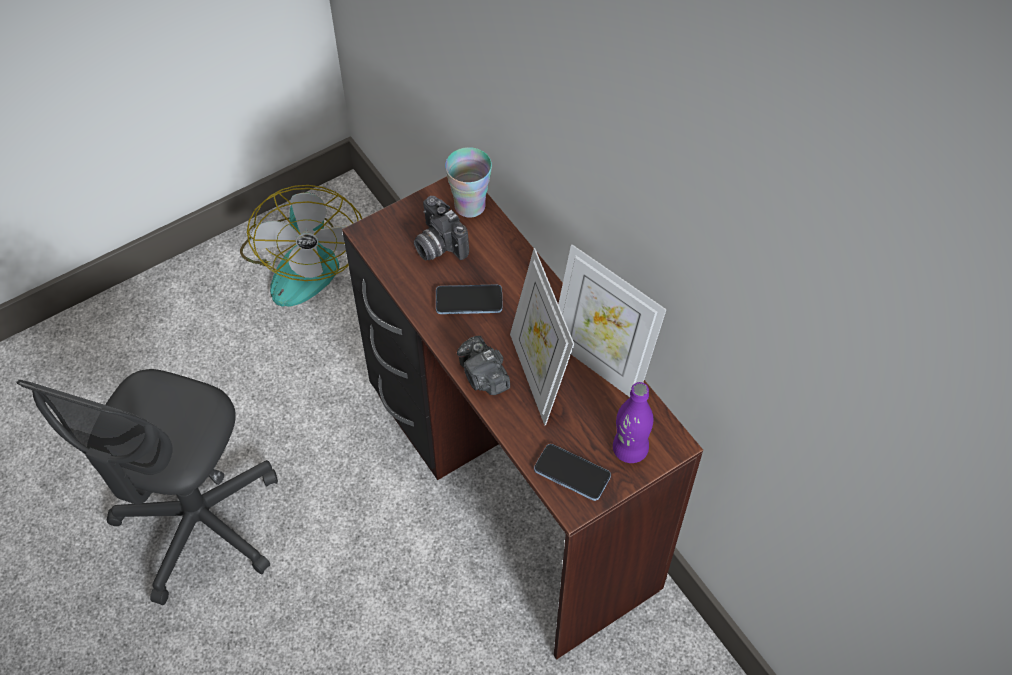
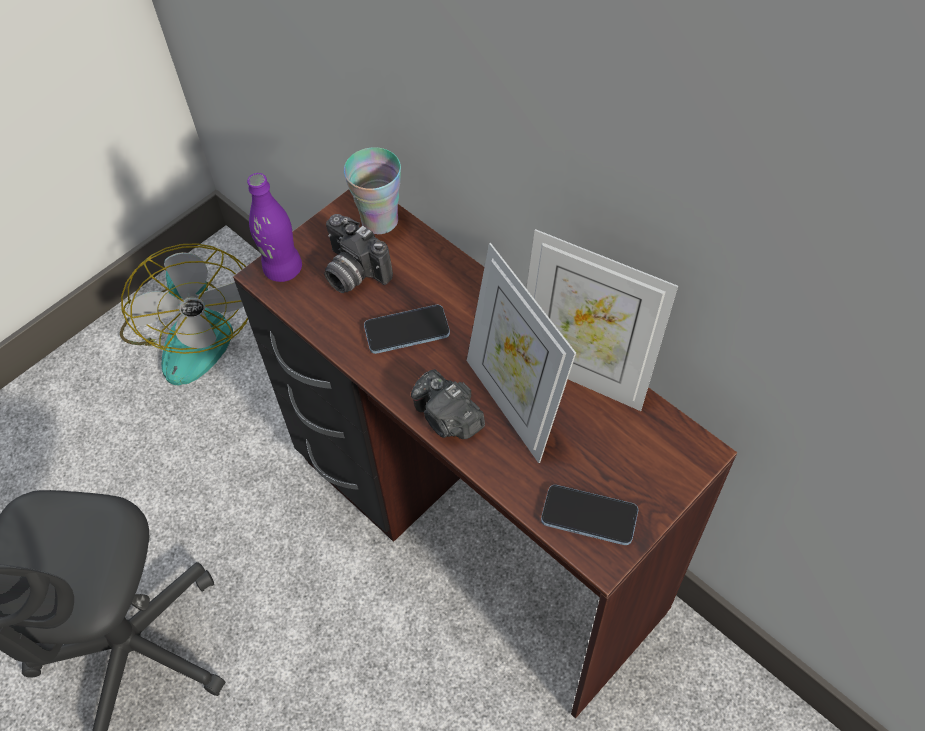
camera: 10 degrees left, 0 degrees up
(630, 449) = (650, 470): purple bottle -> purple bottle (283, 269)

